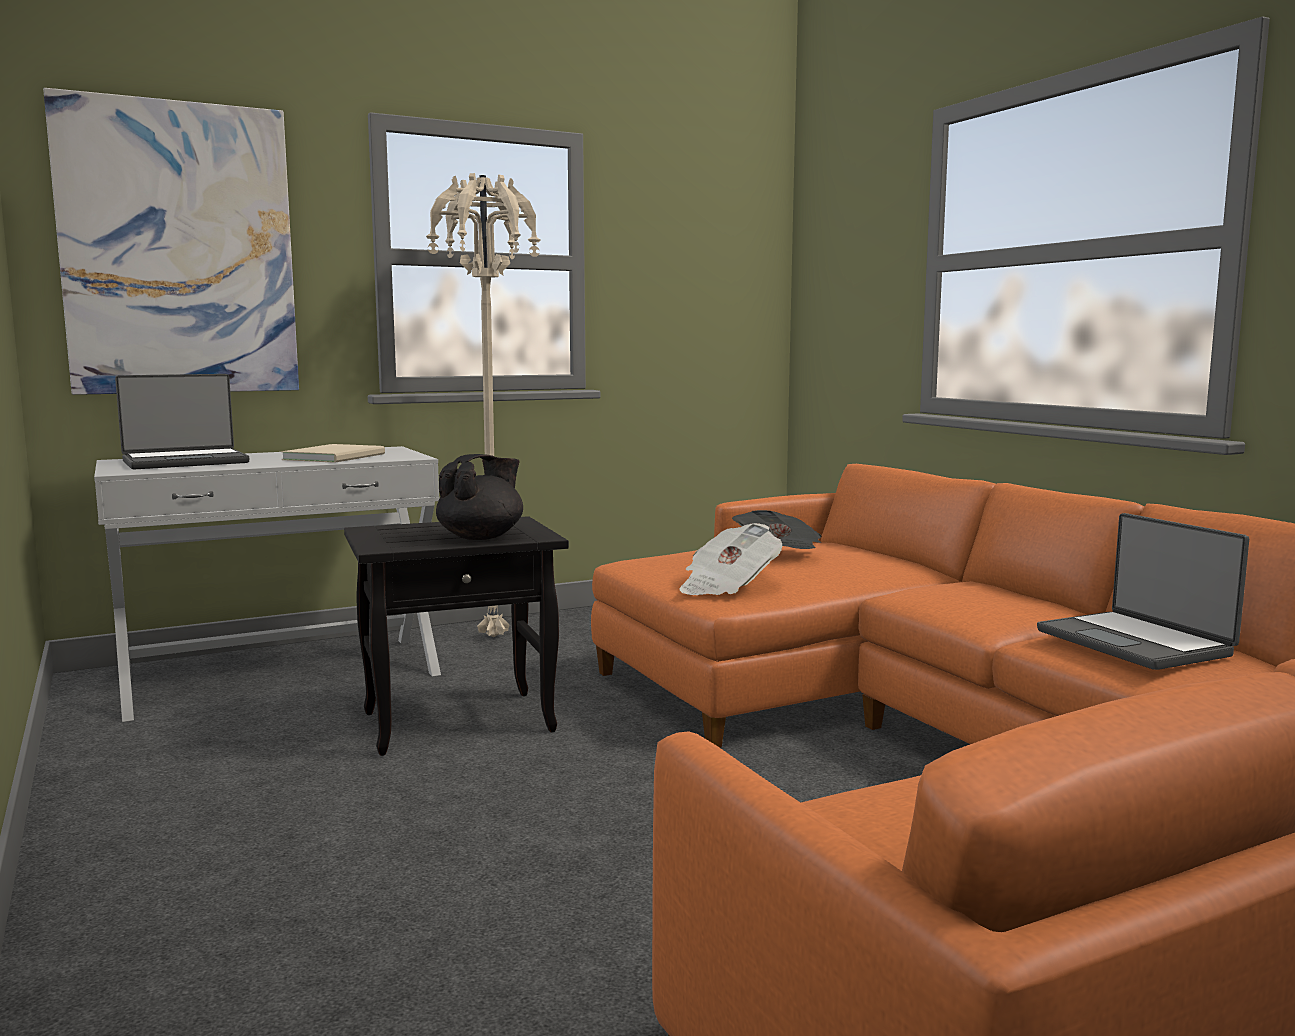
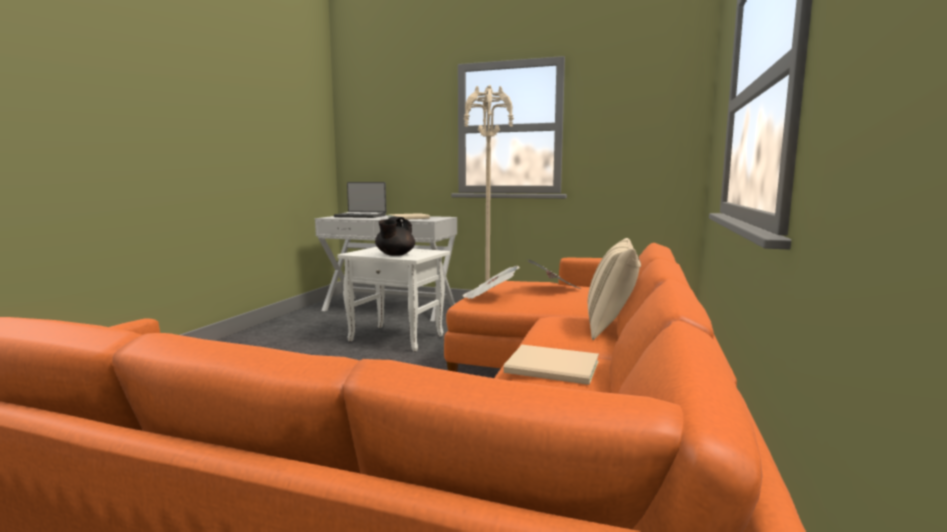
camera: 45 degrees right, 0 degrees up
(179, 250) = (385, 132): picture -> none
(461, 721) = (398, 338): black side table -> white side table
(482, 537) = (395, 255): black teapot -> black teapot turned 120 degrees clockwise
(999, 589) = (611, 327): none -> beige pillow
(1135, 643) = (554, 368): laptop -> beige book

